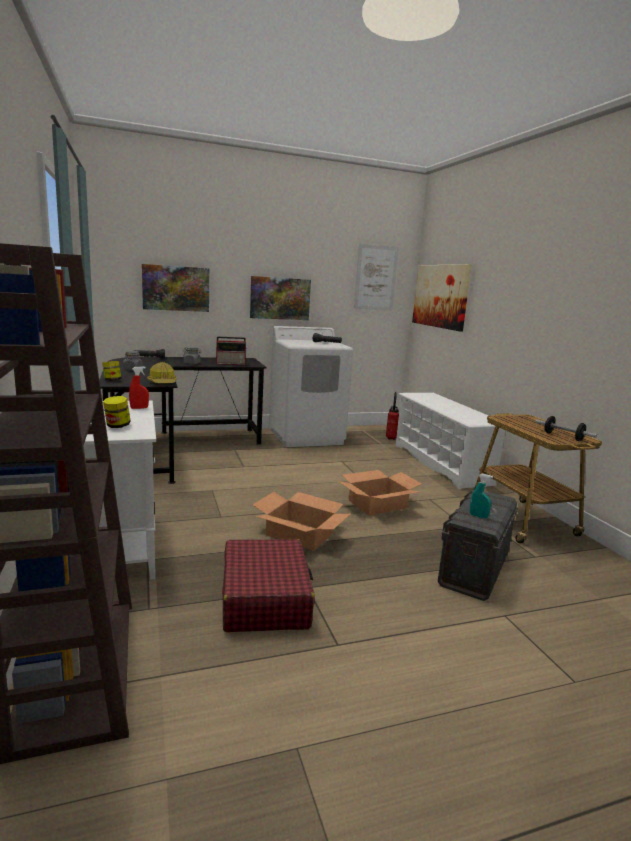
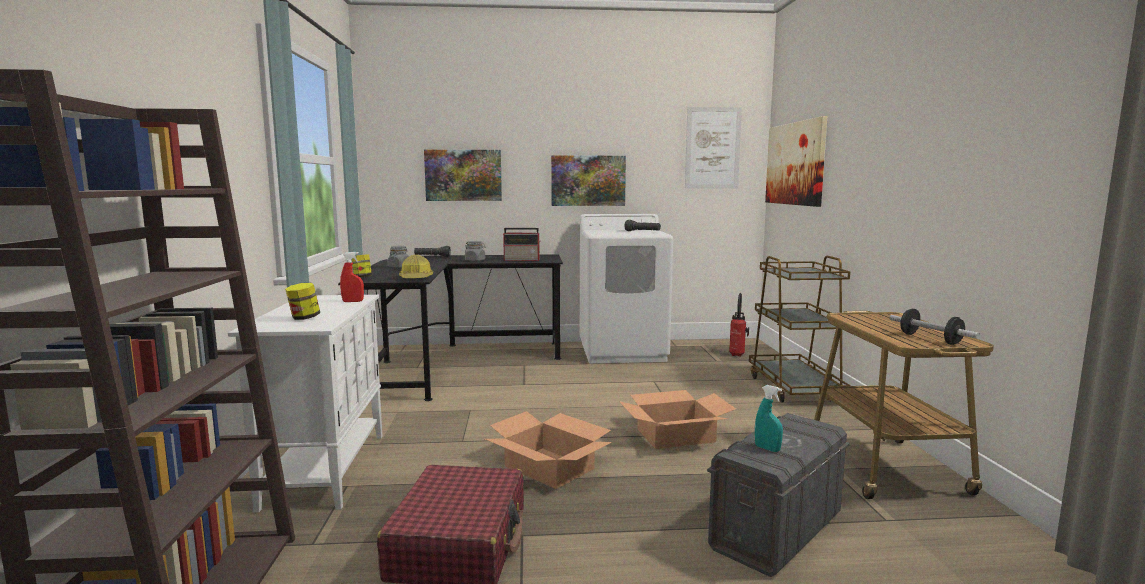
camera: 15 degrees right, 5 degrees down
(441, 464) = (794, 388): white shoe rack -> brown cart

